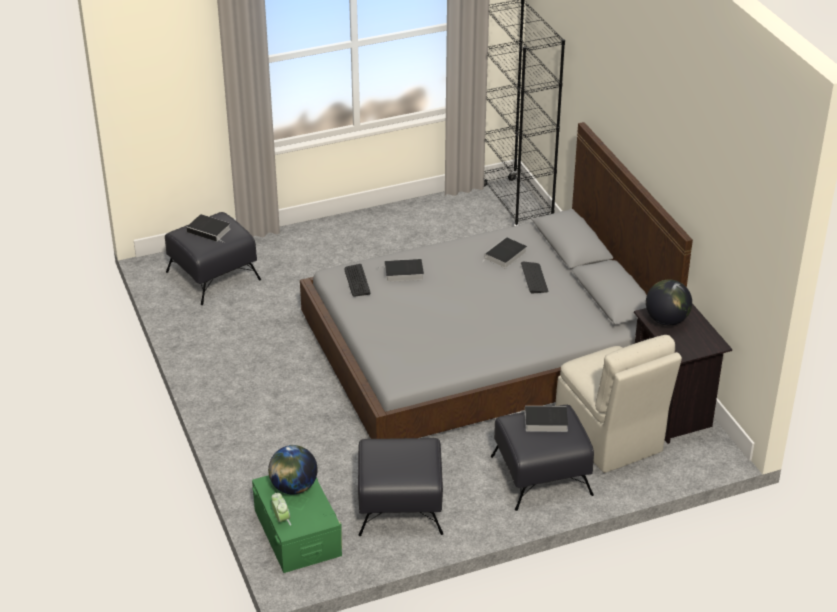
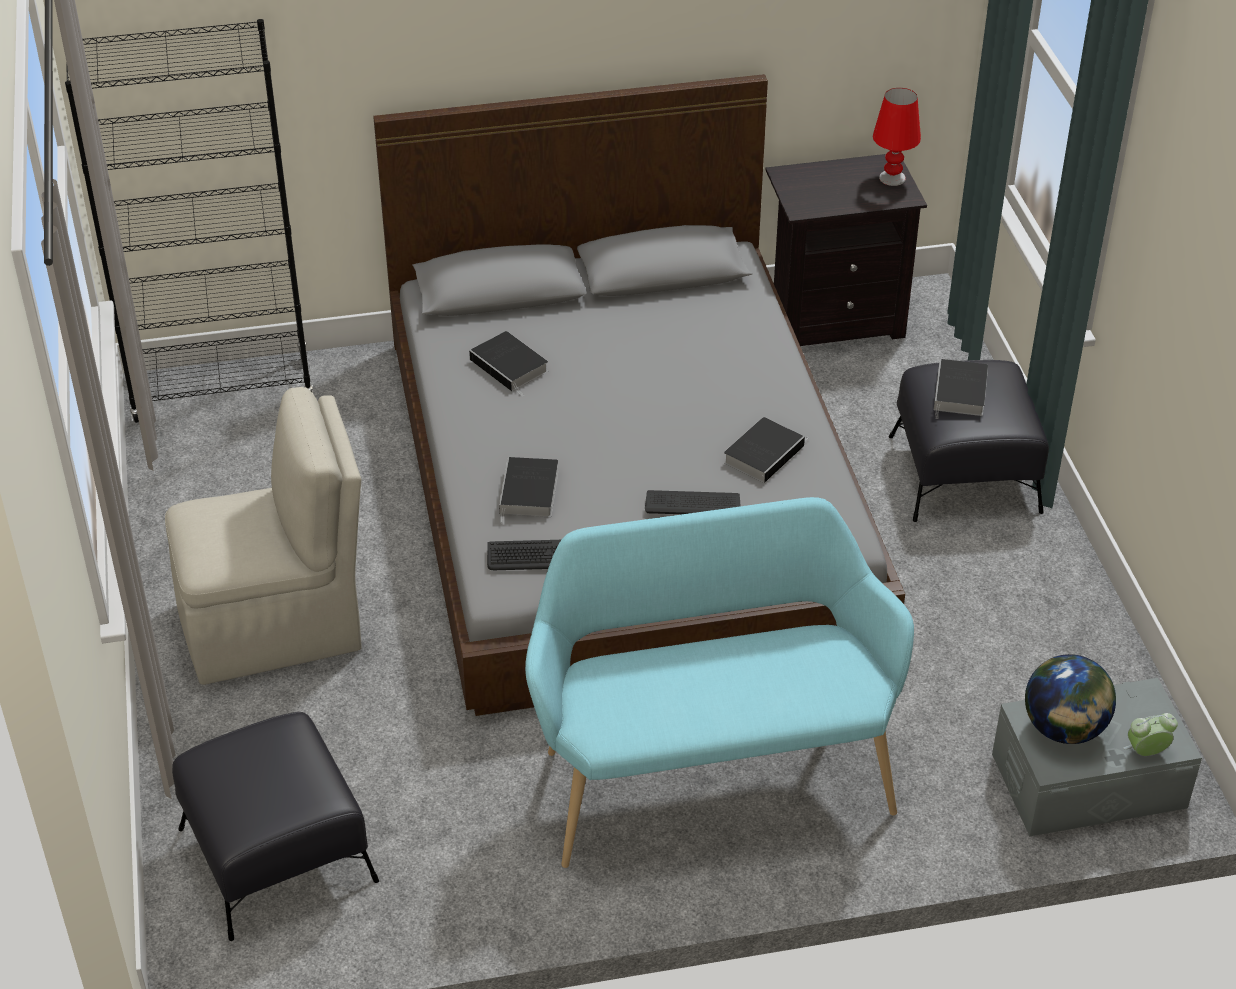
camera: 80 degrees left, 5 degrees up
(210, 230) = (262, 773): book -> book (764, 452)
(281, 395) = (710, 772): none -> turquoise bench
(297, 532) = (1088, 781): green storage box -> grey storage box
(401, 505) = (1026, 641): black ottoman -> none
(534, 278) = (587, 344): keyboard -> keyboard (692, 504)
(609, 437) = (884, 390): beige chair -> beige chair (276, 625)
(666, 320) = (820, 195): globe -> none
(700, 347) = (892, 178): none -> red table lamp

